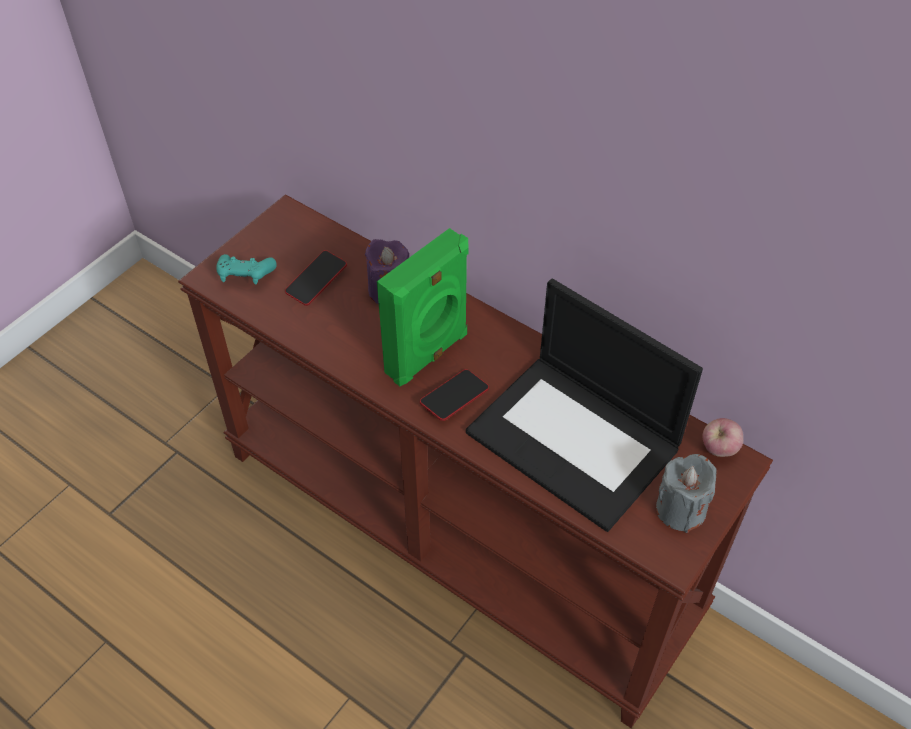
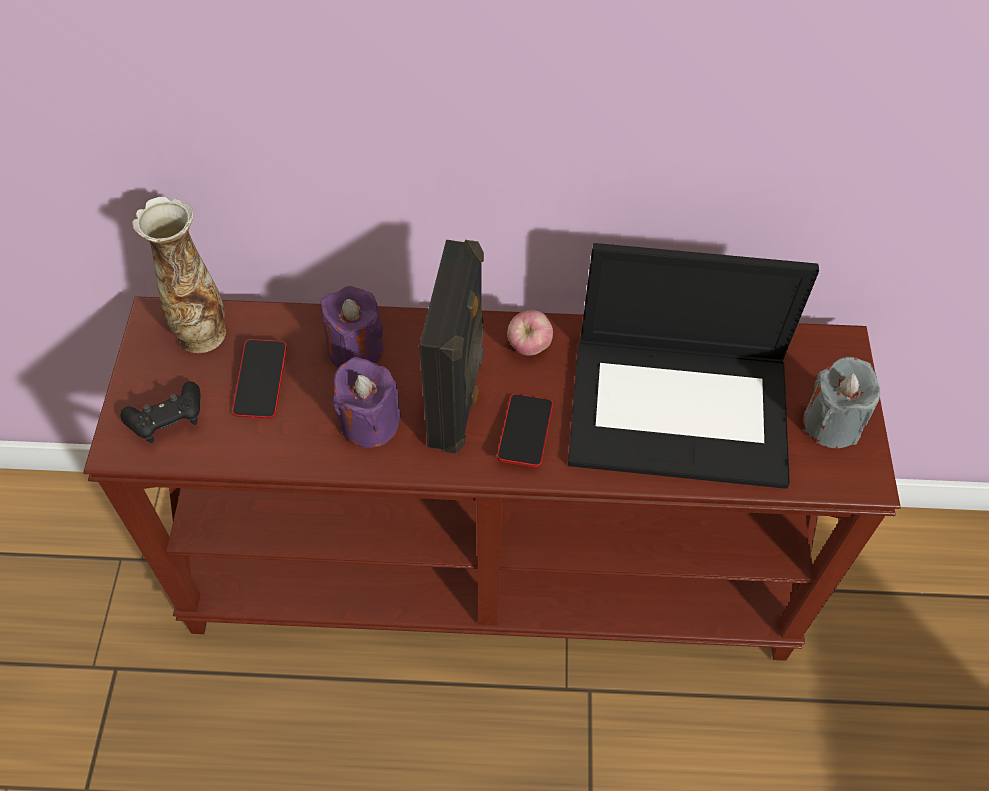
camera: 35 degrees left, 5 degrees up
(245, 276) = (168, 421): turquoise game controller -> black game controller
(306, 234) = (202, 332): none -> vase
(361, 339) = (369, 423): none -> purple candle
(428, 355) = (458, 400): green speaker -> black speaker
(719, 449) = (814, 342): apple -> apple (529, 346)

